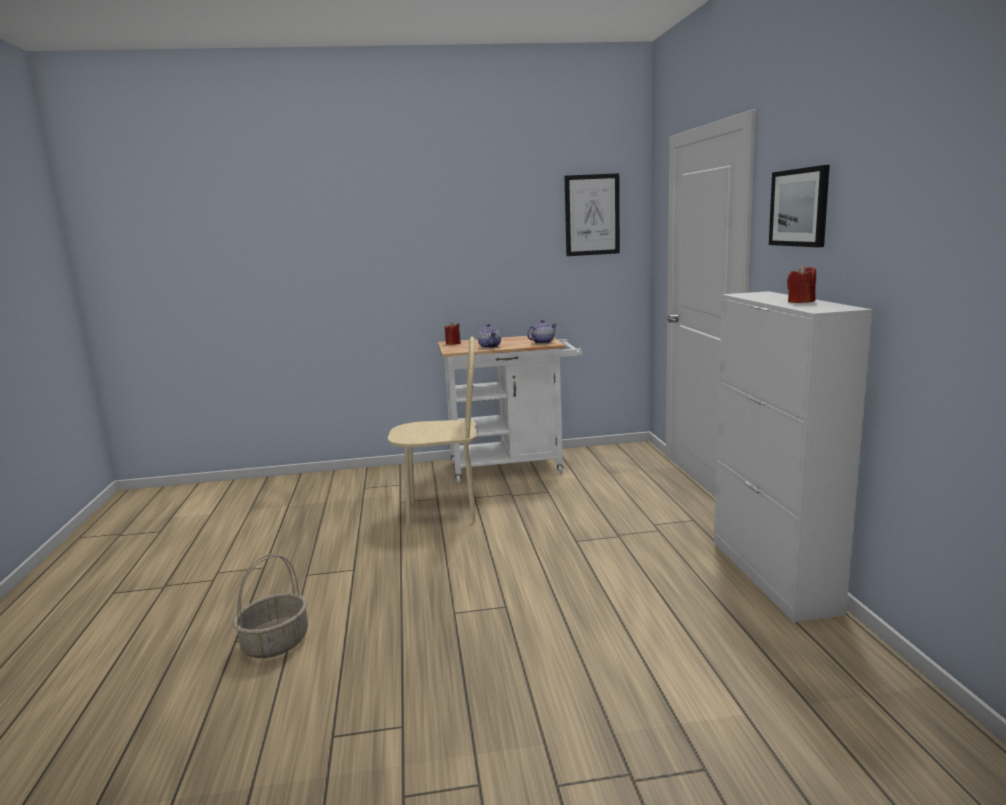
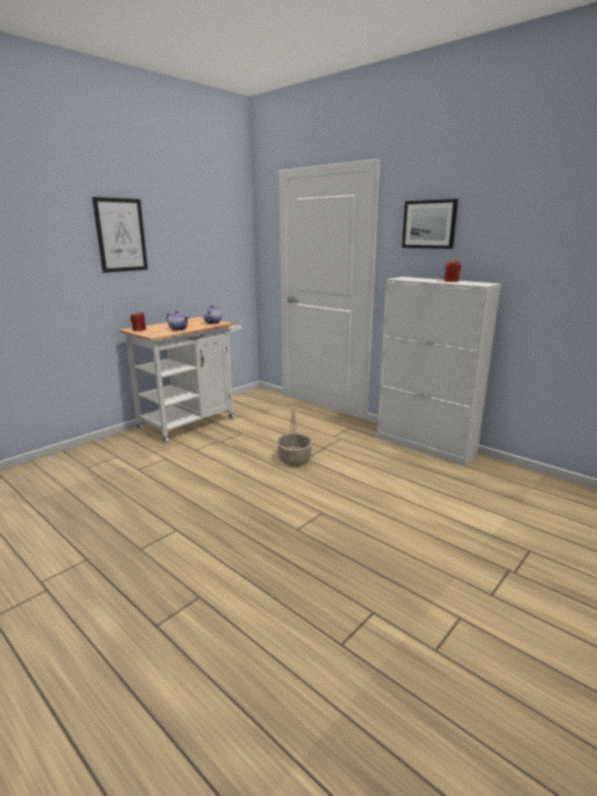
camera: 40 degrees left, 5 degrees up
(275, 643) = (196, 608): basket -> basket (294, 459)
(442, 511) = (184, 466): beige chair -> none
(592, 215) = (220, 224): picture -> picture (121, 235)

